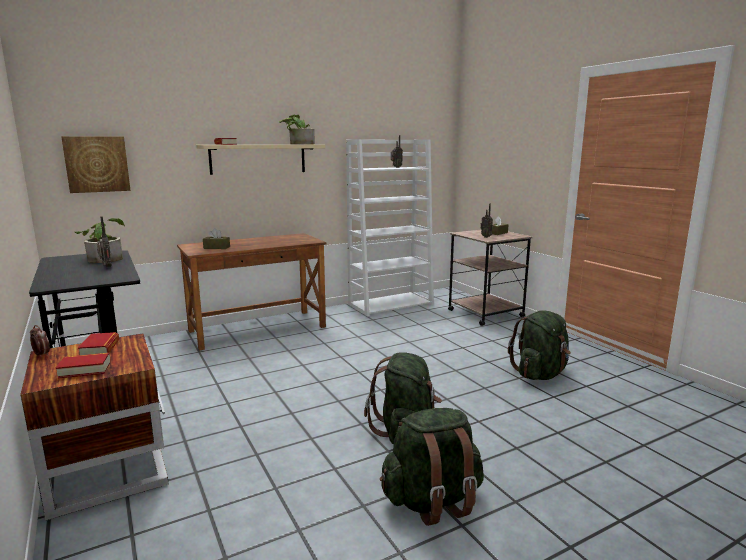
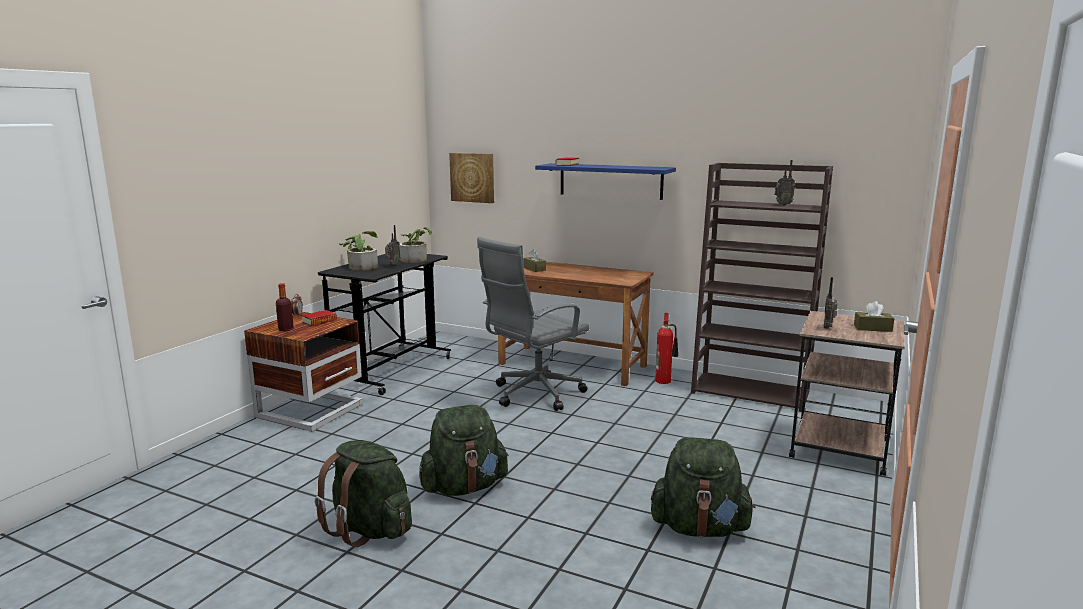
camera: 55 degrees right, 0 degrees up
(85, 369) = (286, 329): book -> bottle
(258, 159) = (610, 181): beige shelf -> blue shelf
(285, 357) = (534, 395): none -> grey office chair
(298, 144) = (645, 167): potted plant -> potted plant (361, 266)
(337, 315) = (664, 380): none -> fire extinguisher
(391, 304) = (751, 392): white bookcase -> brown bookcase

